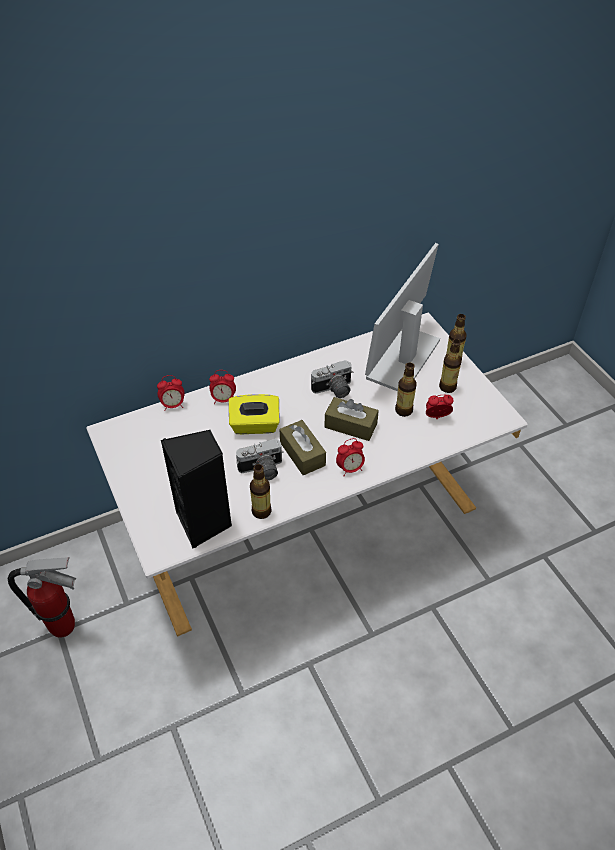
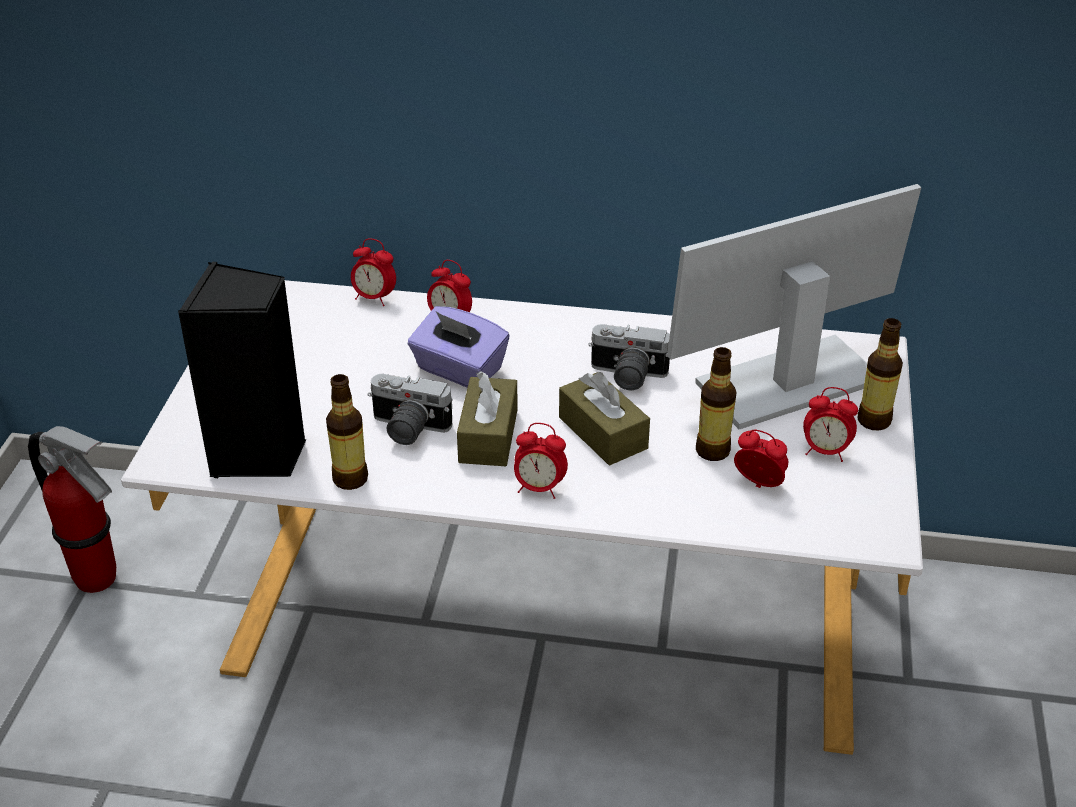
camera: 35 degrees right, 10 degrees down
(255, 425) = (459, 370): yellow tissue box -> purple tissue box
(447, 387) = (825, 451): bottle -> alarm clock

